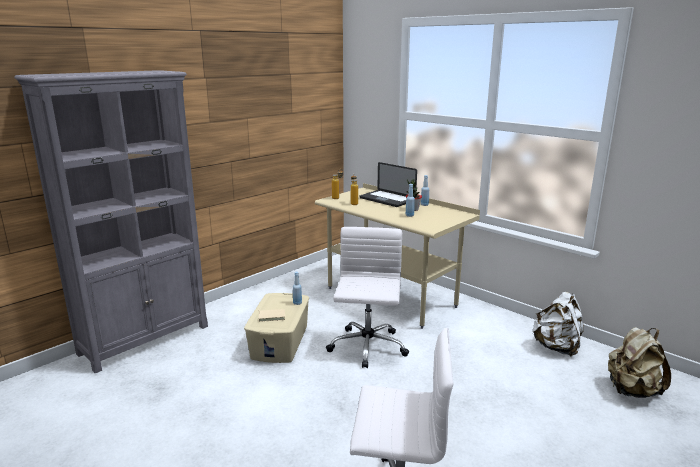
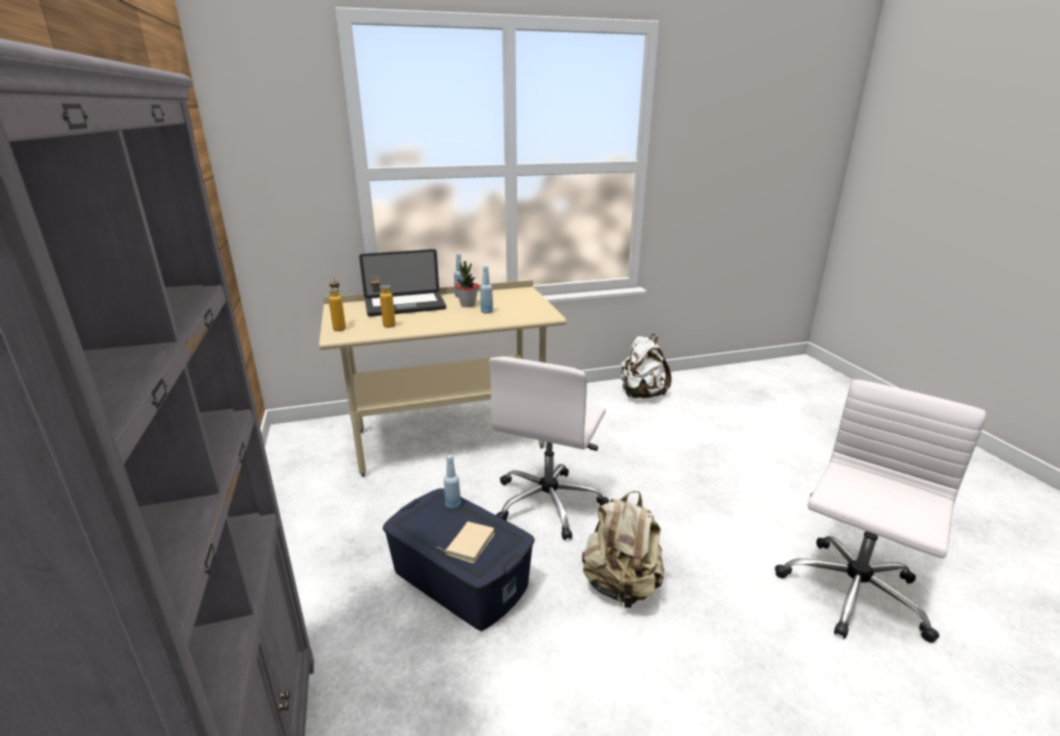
camera: 60 degrees left, 5 degrees up
(280, 341) = (461, 578): beige storage box -> blue storage box
(367, 348) = (549, 502): white office chair -> white office chair turned 105 degrees counterclockwise
(632, 390) = (725, 395): beige backpack -> beige backpack (621, 586)

